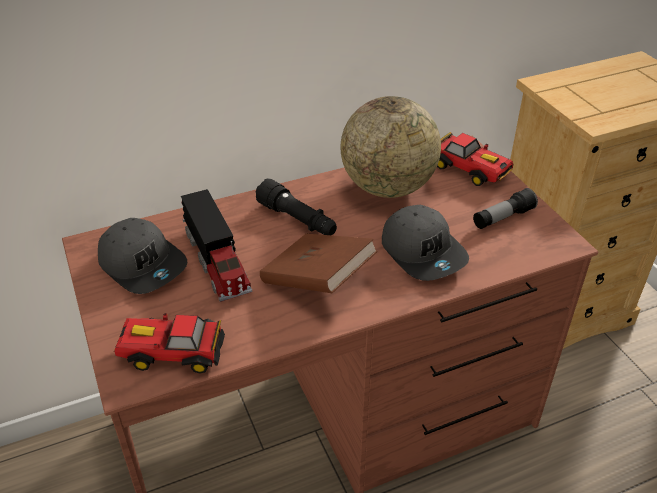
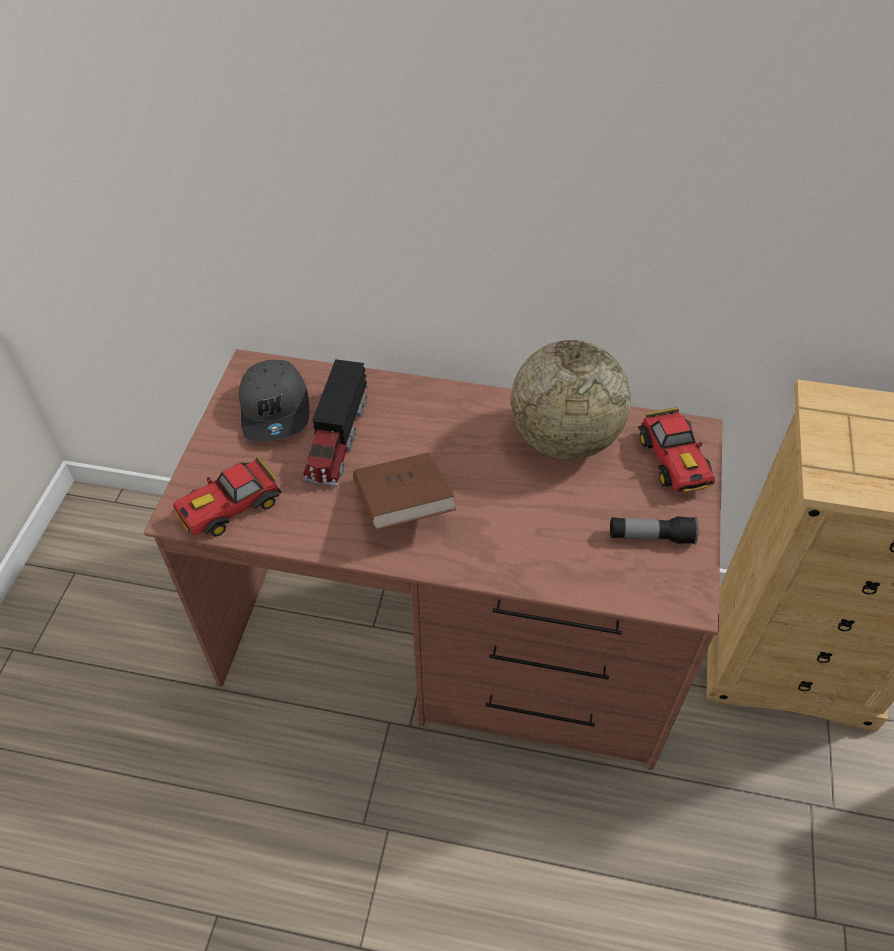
camera: 35 degrees right, 10 degrees up
(171, 352) = (229, 508): toy car -> toy car turned 75 degrees counterclockwise
(298, 220) = (443, 432): black flashlight -> none
(423, 252) = (529, 530): grey cap -> none

